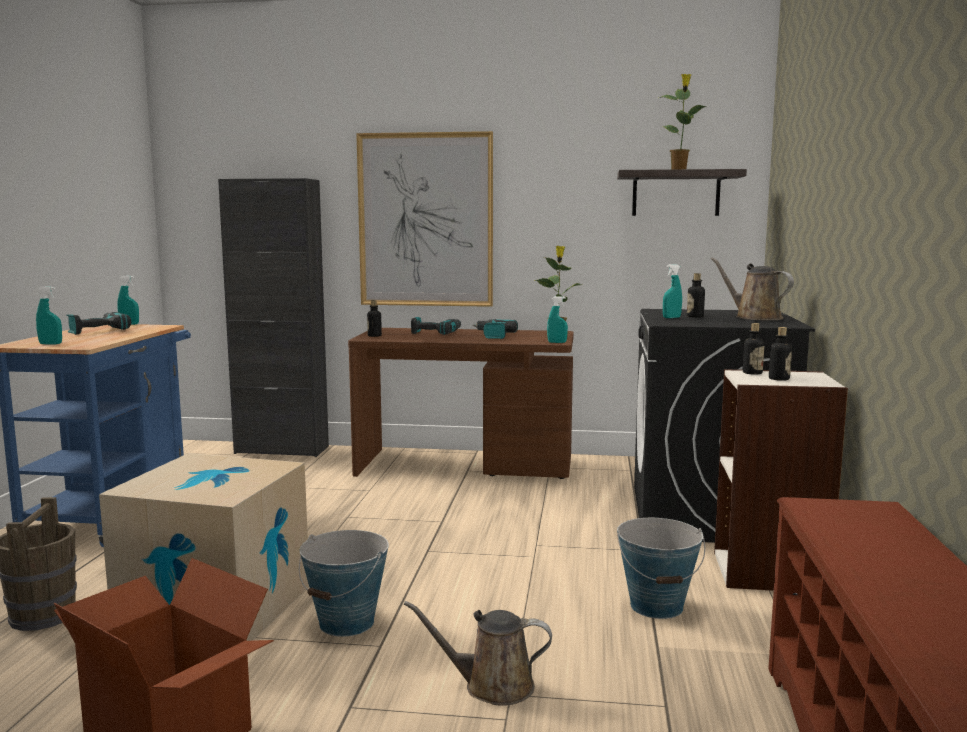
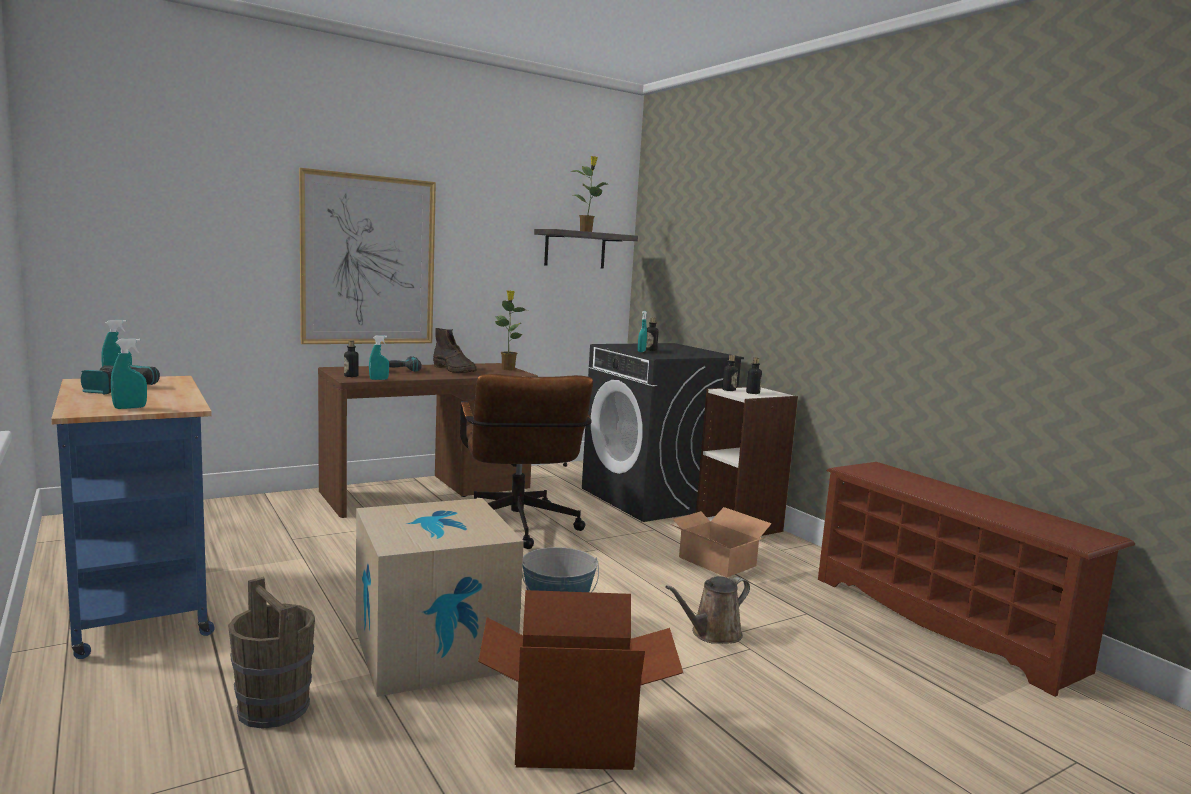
camera: 40 degrees left, 0 degrees up
(282, 450) = (215, 506): black cabinet -> none
(485, 519) = (518, 530): none -> brown office chair
(493, 335) = (454, 370): power drill -> brown boot
(557, 342) = (523, 374): turquoise spray bottle -> turquoise spray bottle (379, 379)
(657, 606) = (717, 561): bucket -> cardboard box
(754, 317) = (685, 349): brown watering can -> none

